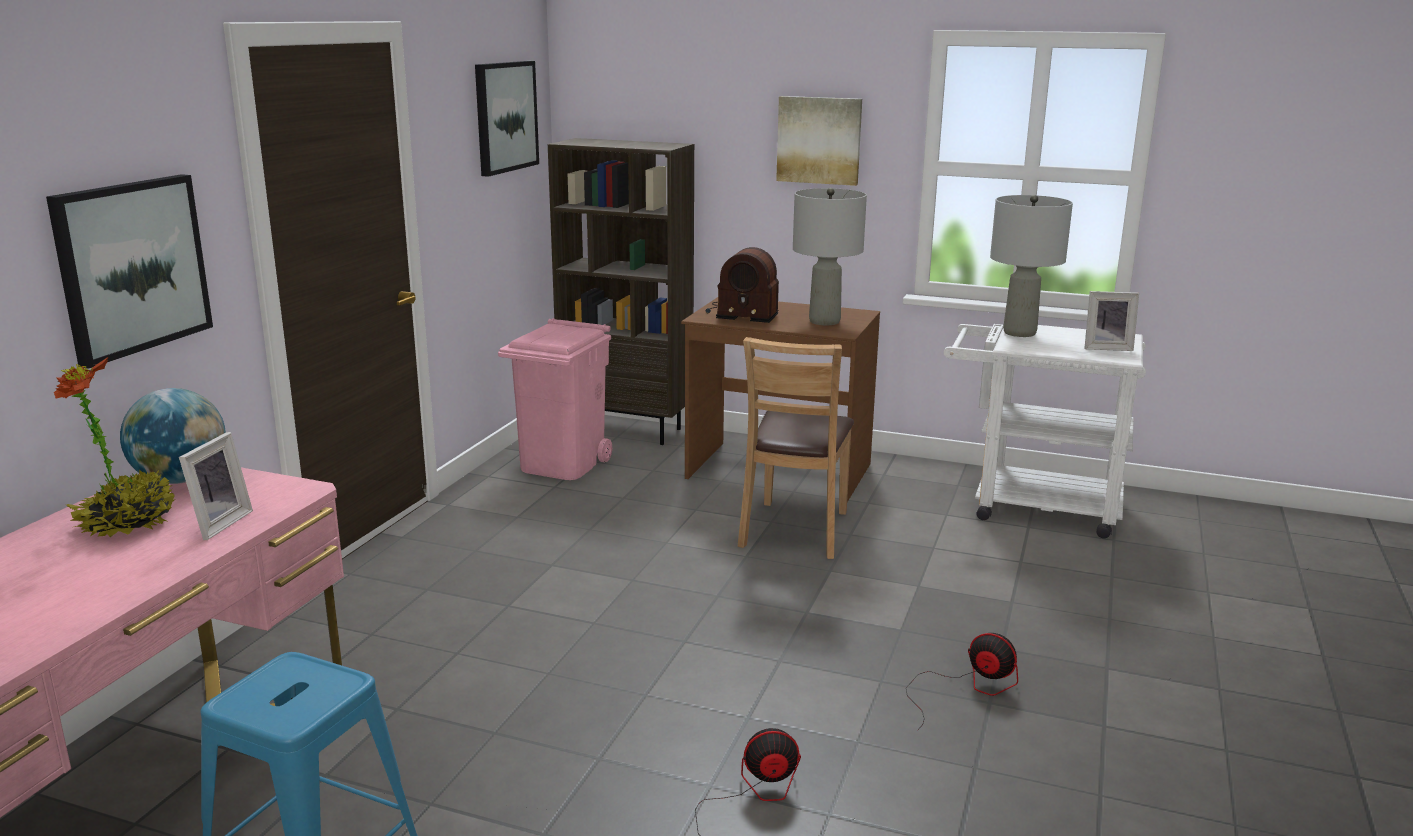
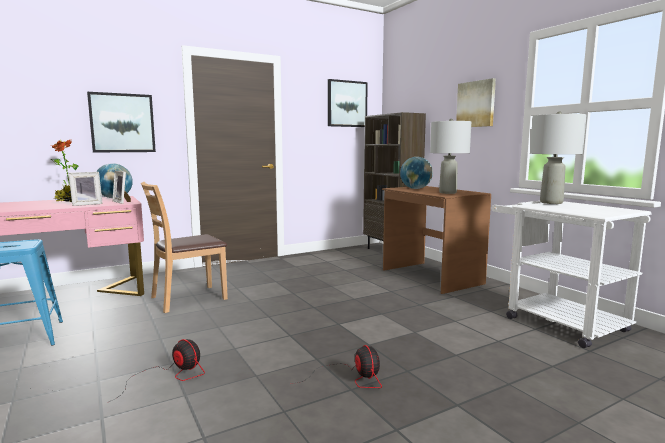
camera: 40 degrees right, 10 degrees down
(562, 464) = (344, 256): pink trash can -> none
(741, 313) = (415, 188): radio -> globe
(795, 530) = (395, 296): brown chair -> brown chair (188, 298)
(1106, 347) = (599, 211): picture frame -> picture frame (123, 202)

